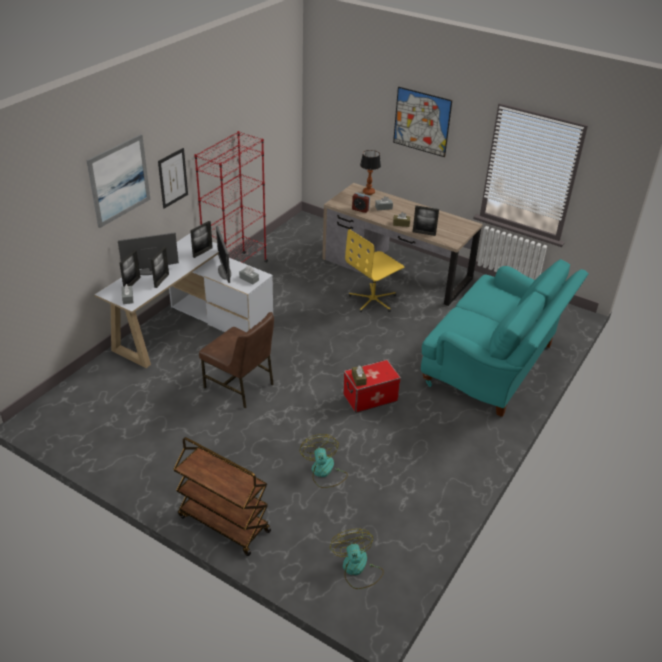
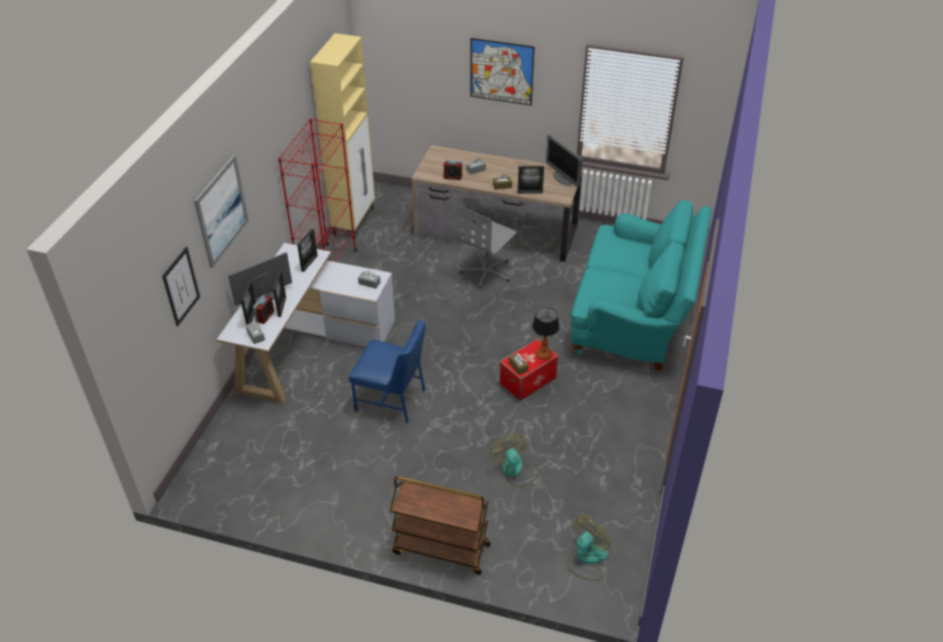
camera: 15 degrees left, 5 degrees up
(143, 285) = (265, 317): none -> alarm clock
(173, 178) = (263, 190): picture -> picture (181, 286)
(224, 272) = (339, 280): monitor -> monitor (562, 179)
(240, 386) = (392, 400): brown chair -> blue chair
(276, 239) = (354, 221): none -> beige cabinet
(357, 569) = (586, 559): fan -> fan turned 75 degrees clockwise
(368, 192) = (452, 154): table lamp -> table lamp (543, 355)
(373, 300) = (487, 272): yellow office chair -> grey office chair

